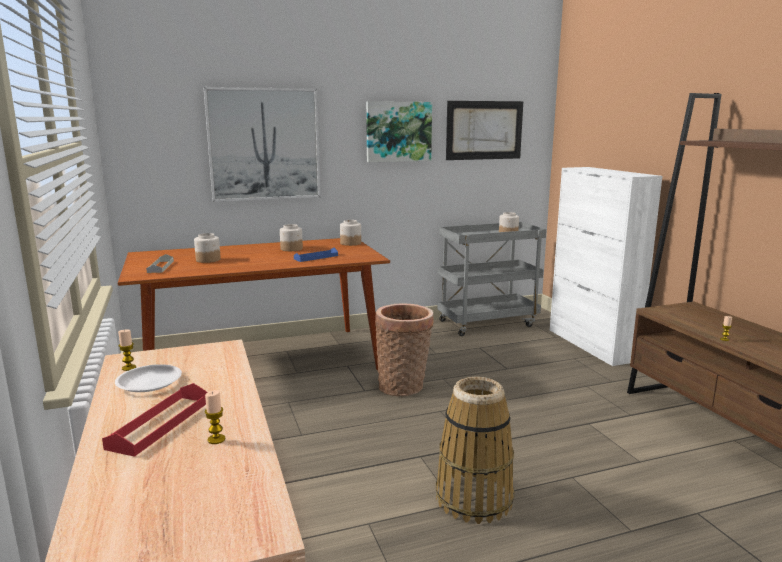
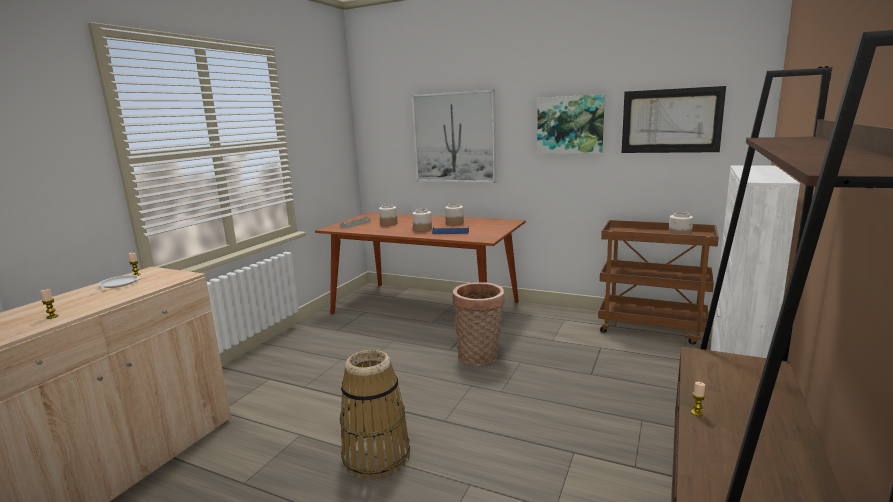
camera: 45 degrees right, 0 degrees up
(160, 424) = (66, 303): red tray -> none
(350, 243) = (505, 225): jar -> jar (422, 229)
(487, 323) = (652, 328): grey cart -> brown cart

